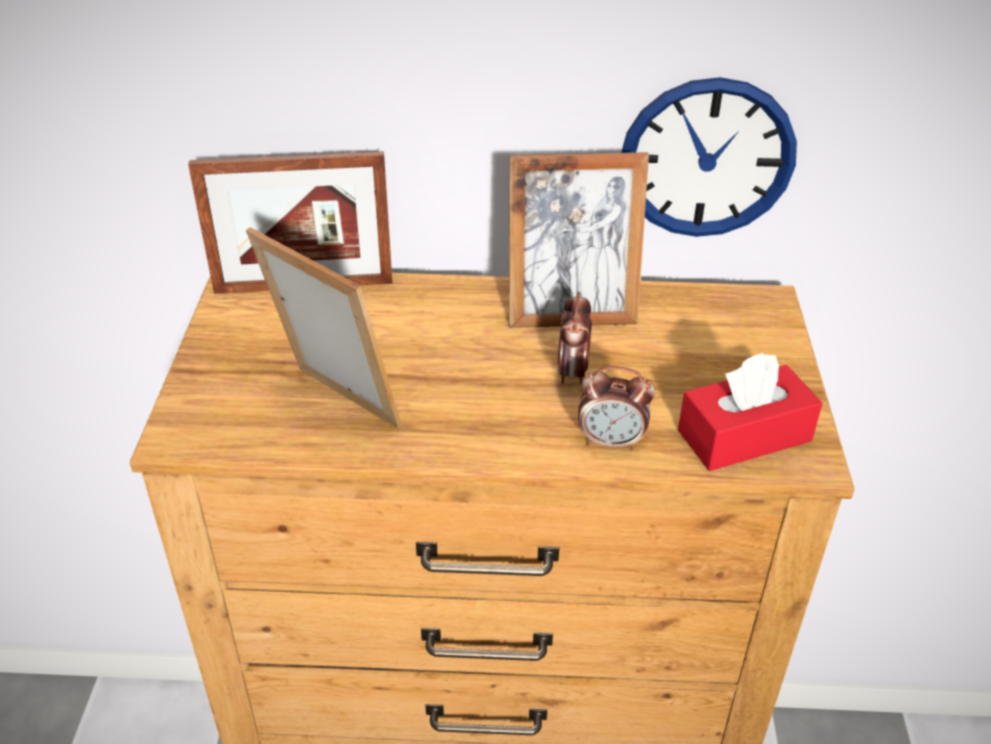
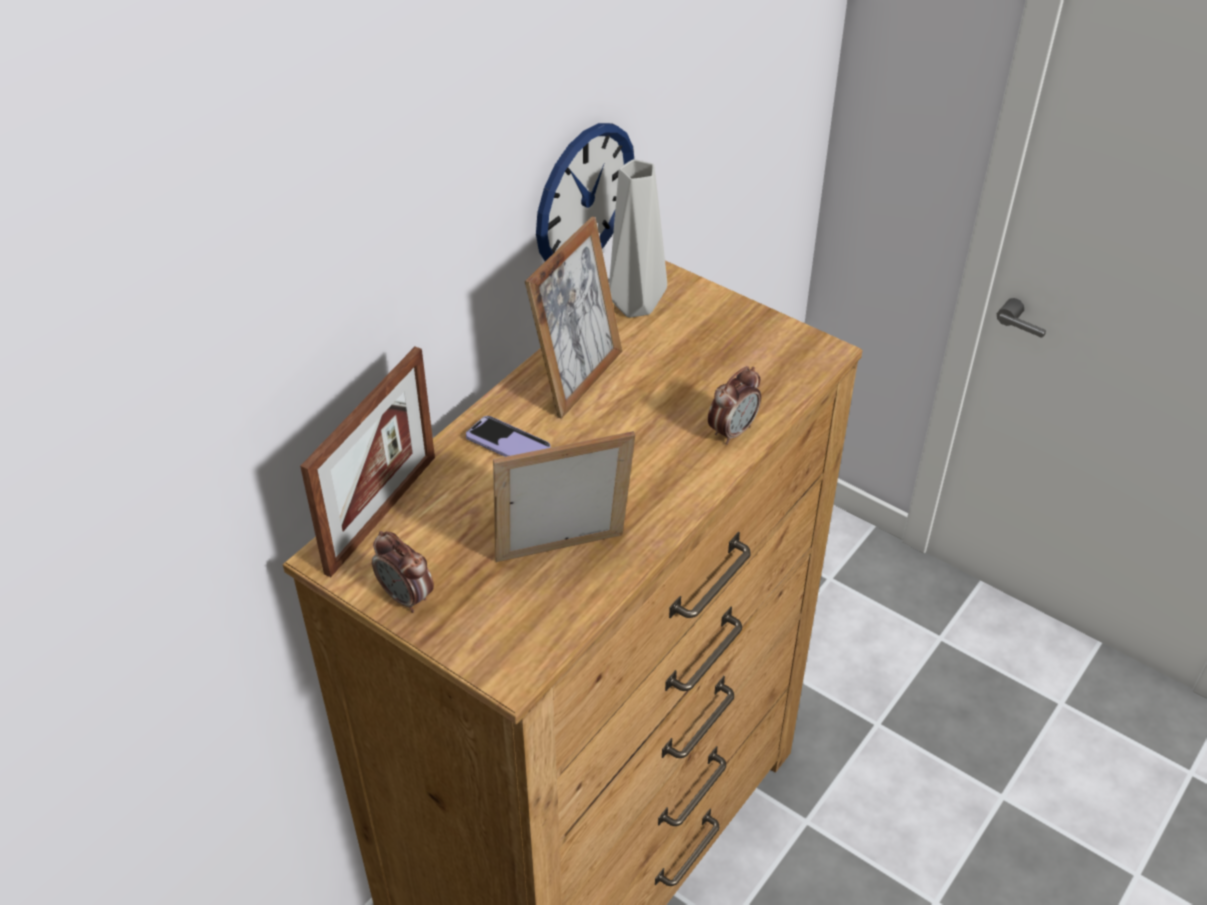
camera: 55 degrees left, 5 degrees up
(448, 313) = (508, 443): none -> phone
(572, 372) = (644, 412): alarm clock -> alarm clock (406, 597)
(707, 304) = (633, 305): none -> grey vase
(744, 436) = (780, 367): red tissue box -> none

